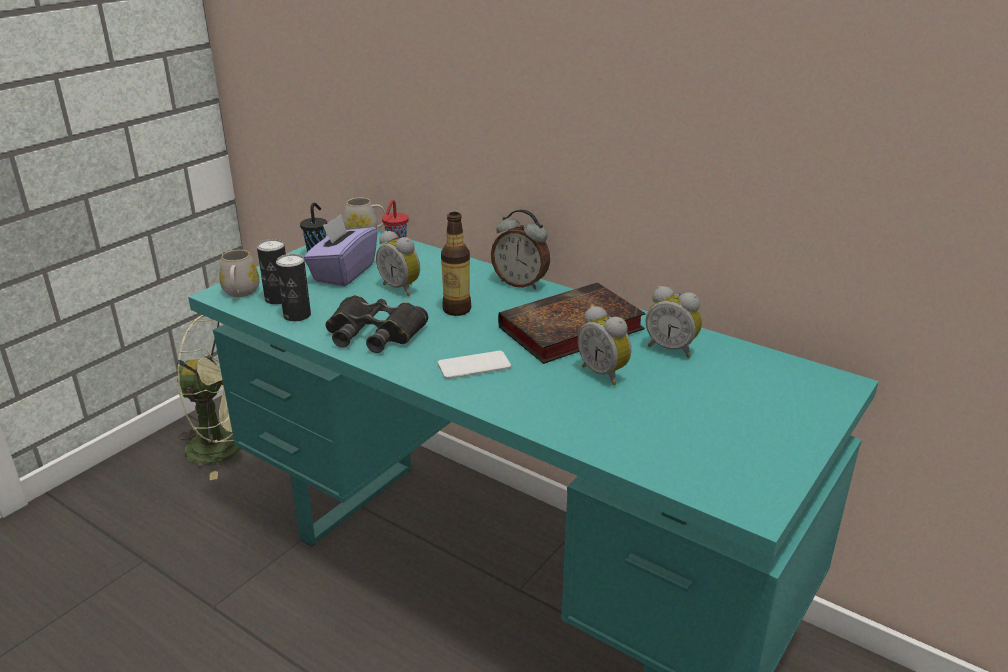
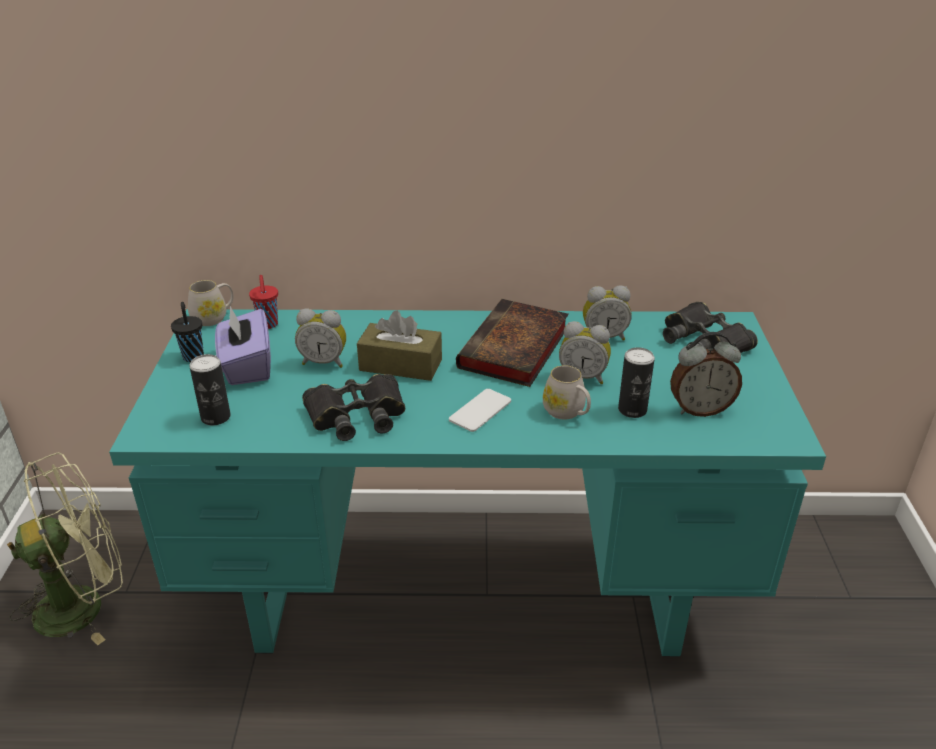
camera: 35 degrees left, 5 degrees up
(240, 293) = (165, 426): white mug -> white mug (567, 412)
(297, 315) = (259, 426): can -> can (632, 410)
(457, 310) = (400, 365): bottle -> brown tissue box
(520, 283) = (423, 320): alarm clock -> alarm clock (700, 409)
(778, 387) = (703, 340): none -> black binoculars

